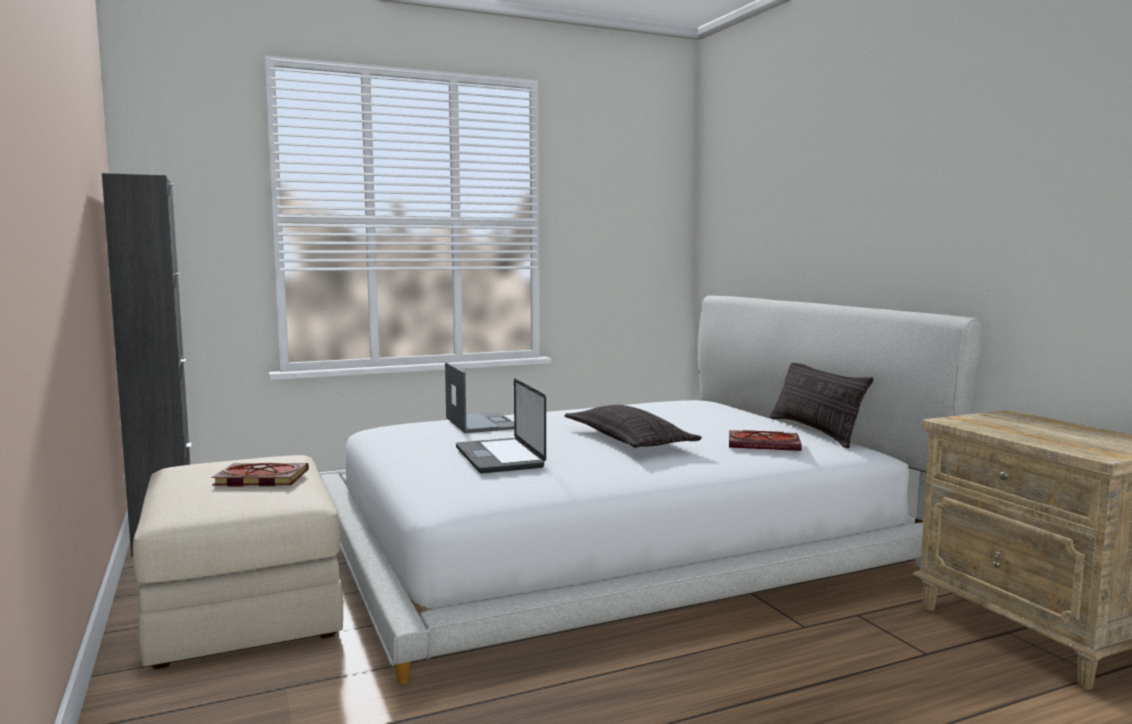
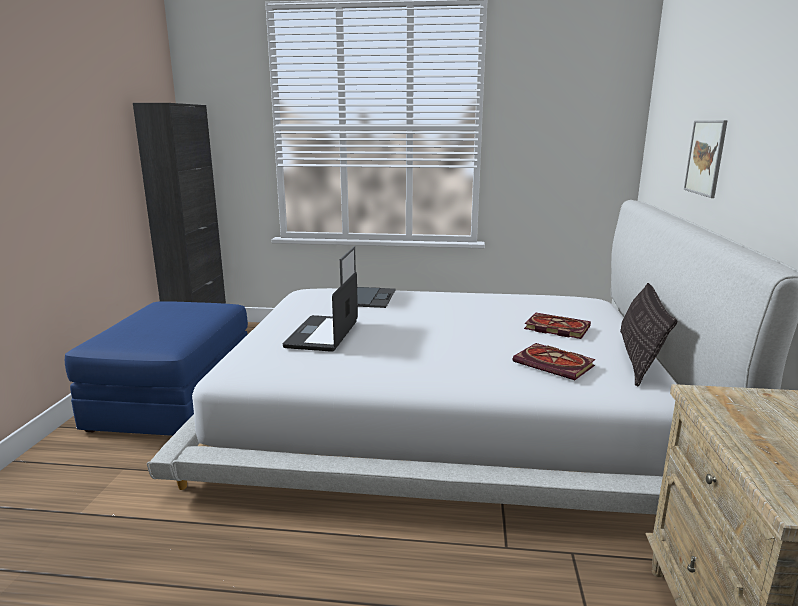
camera: 30 degrees right, 10 degrees up
(244, 605) = (174, 400): beige ottoman -> blue ottoman
(258, 479) = (176, 321): book -> book (555, 328)
(628, 439) = (445, 335): pillow -> none
(804, 244) = (705, 157): none -> picture

